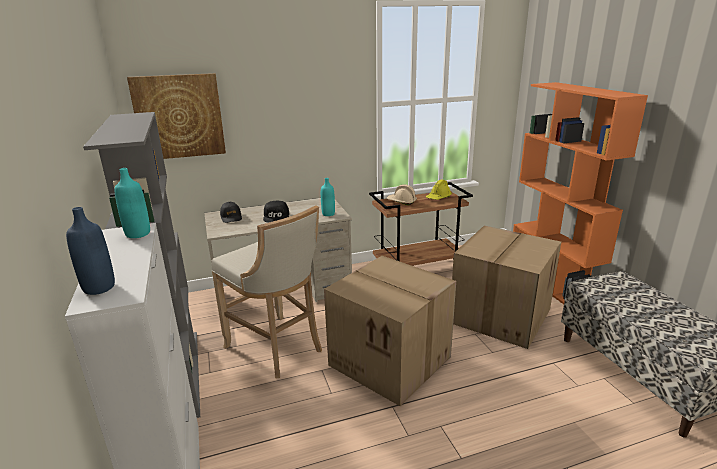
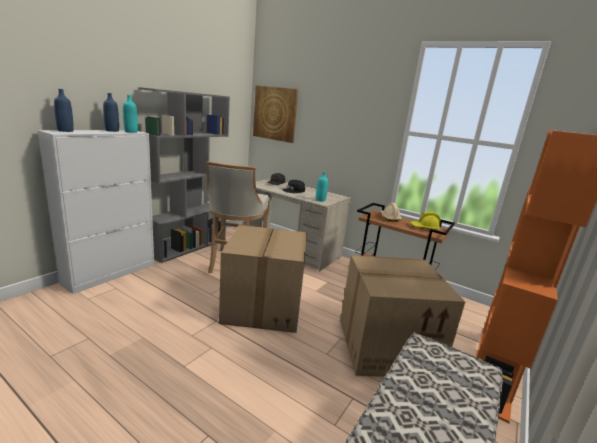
camera: 50 degrees right, 5 degrees down
(115, 247) = (112, 131): none -> blue bottle

